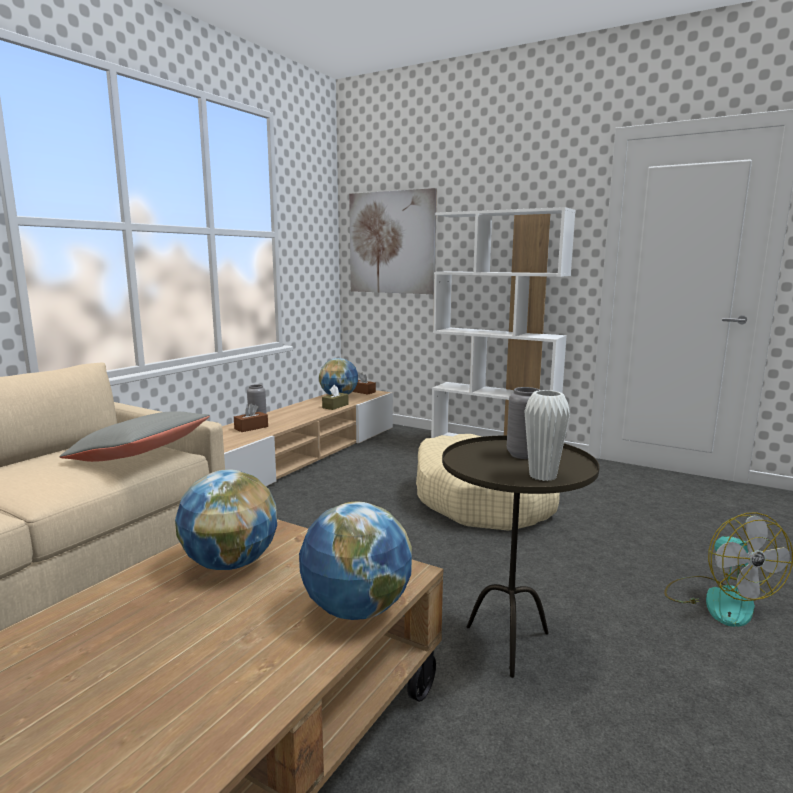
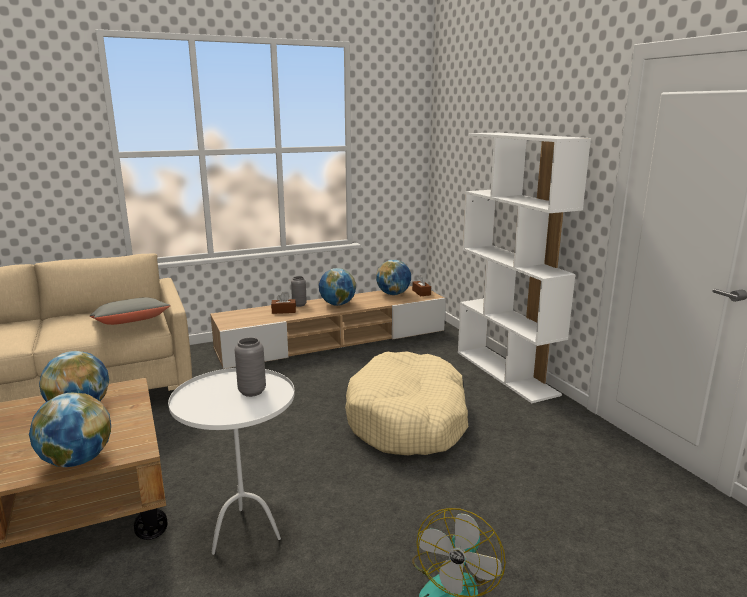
camera: 35 degrees right, 5 degrees up
(299, 413) = (337, 304): none -> globe
(335, 406) = (373, 303): brown tissue box -> none
(392, 242) = (461, 154): picture -> none
(508, 644) = (244, 533): brown side table -> white side table
(542, 476) = (217, 412): white vase -> none

